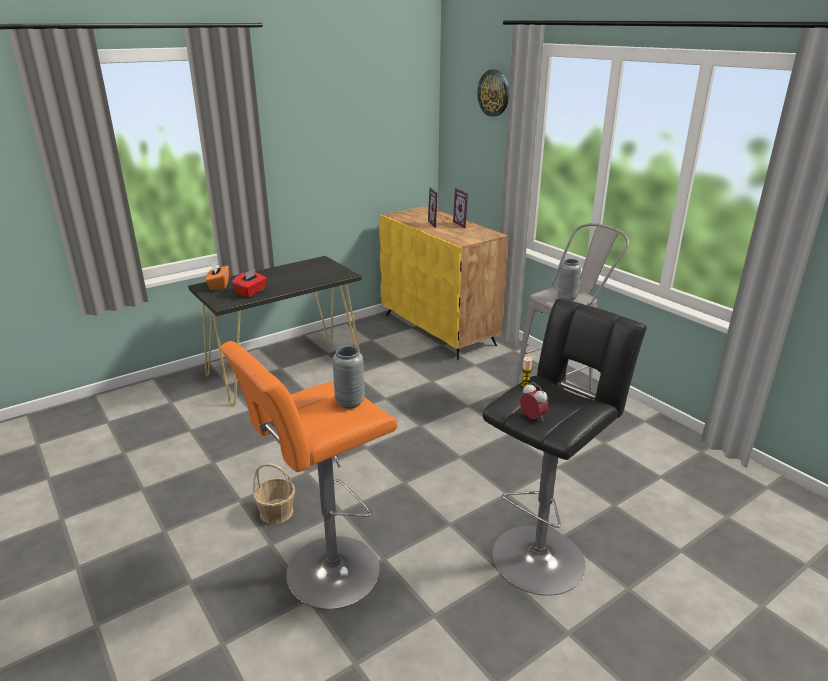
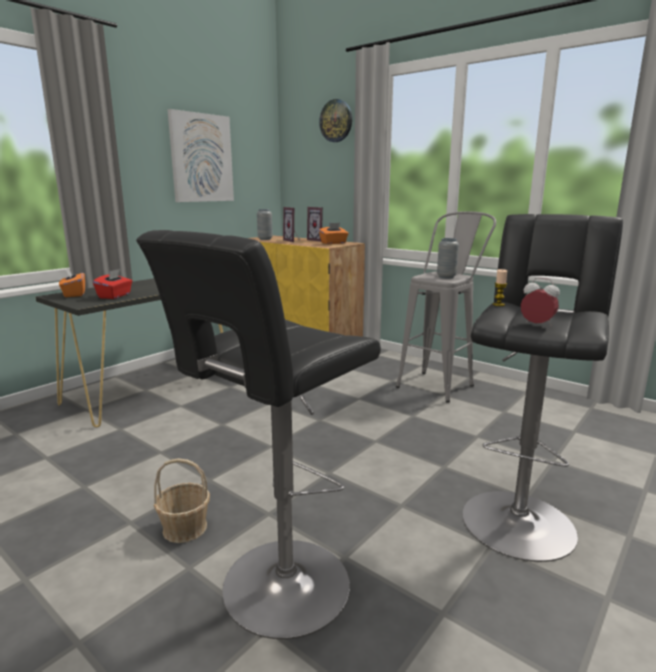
camera: 15 degrees left, 10 degrees down
(326, 574) = (279, 591): orange stool -> black stool
(348, 134) = (201, 158): none -> picture
(350, 402) = (310, 332): grey vase -> grey vase (265, 239)
(474, 233) = (333, 243): none -> orange tissue box

